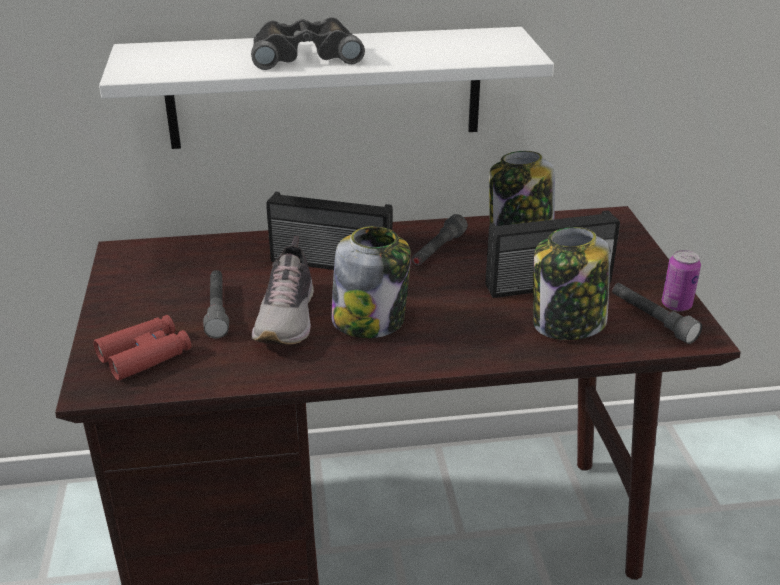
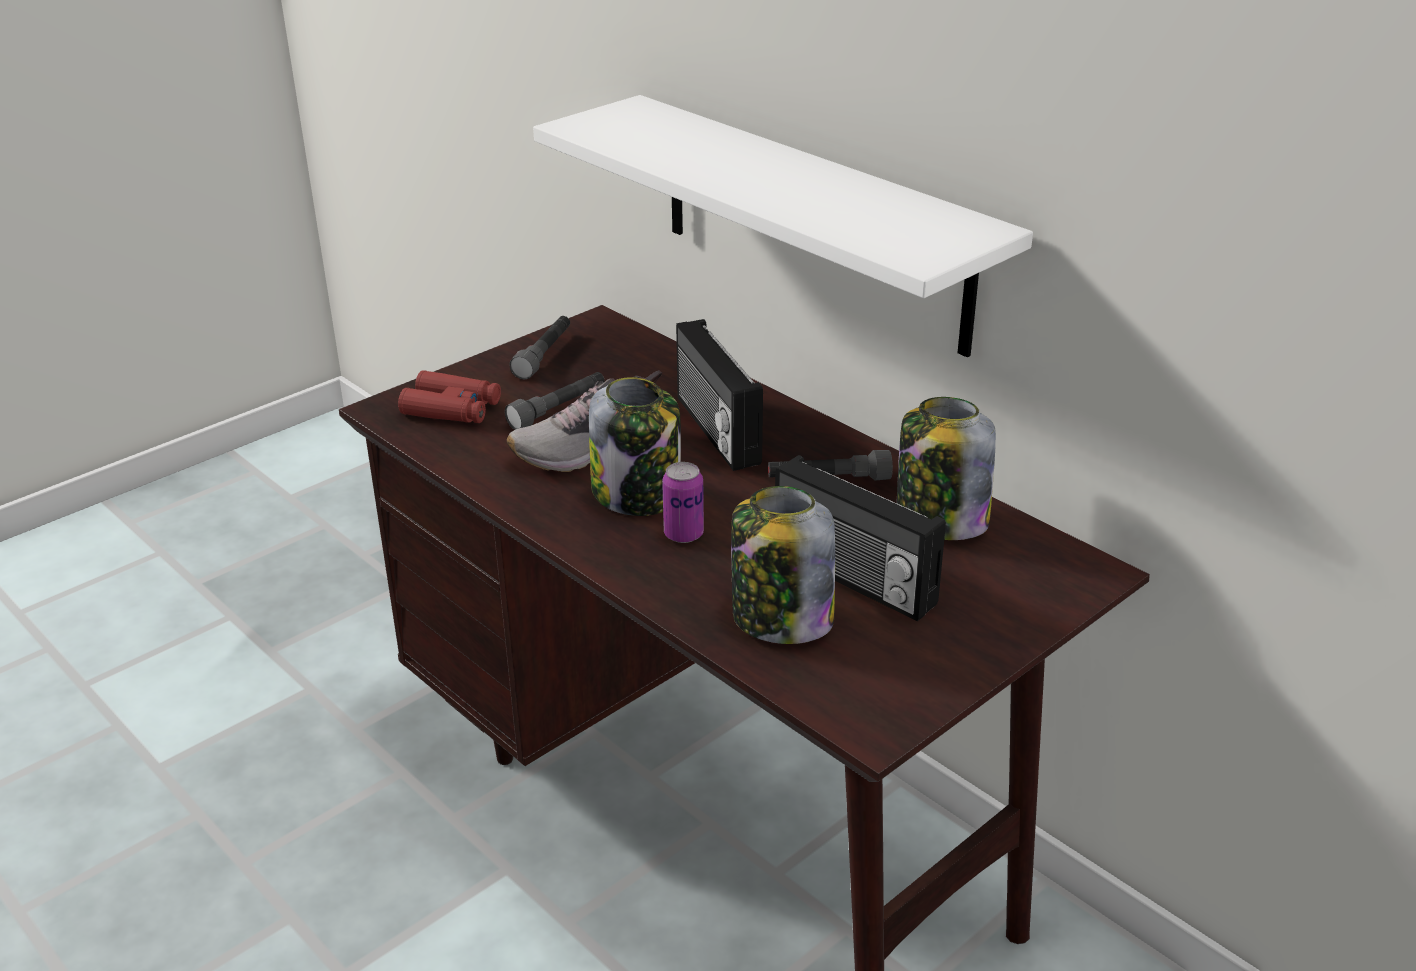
camera: 55 degrees right, 0 degrees up
(305, 55) = (735, 167): black binoculars -> none
(651, 320) = (866, 679): grey flashlight -> grey flashlight (544, 356)
(676, 305) = (928, 689): can -> can (683, 534)

